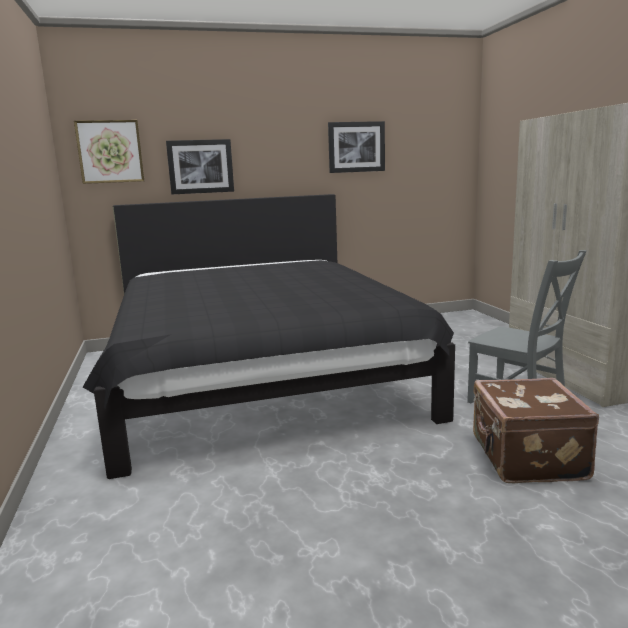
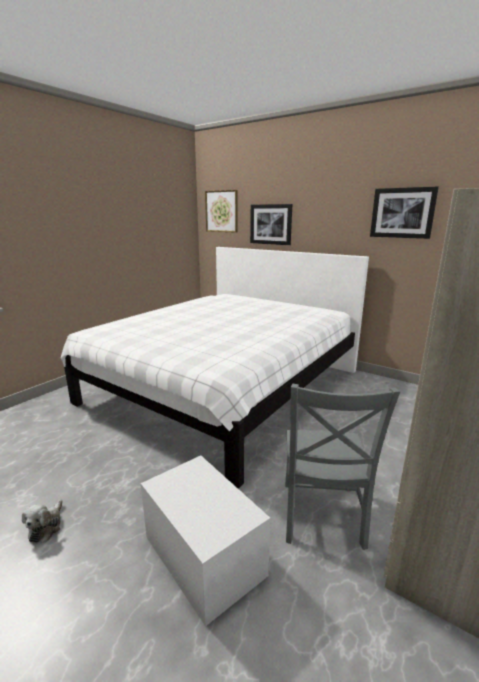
camera: 50 degrees right, 5 degrees up
(258, 378) = (224, 386): black bed -> white bed
(402, 538) = (46, 526): none -> plush toy
(525, 458) = (204, 556): brown suitcase -> white storage box

